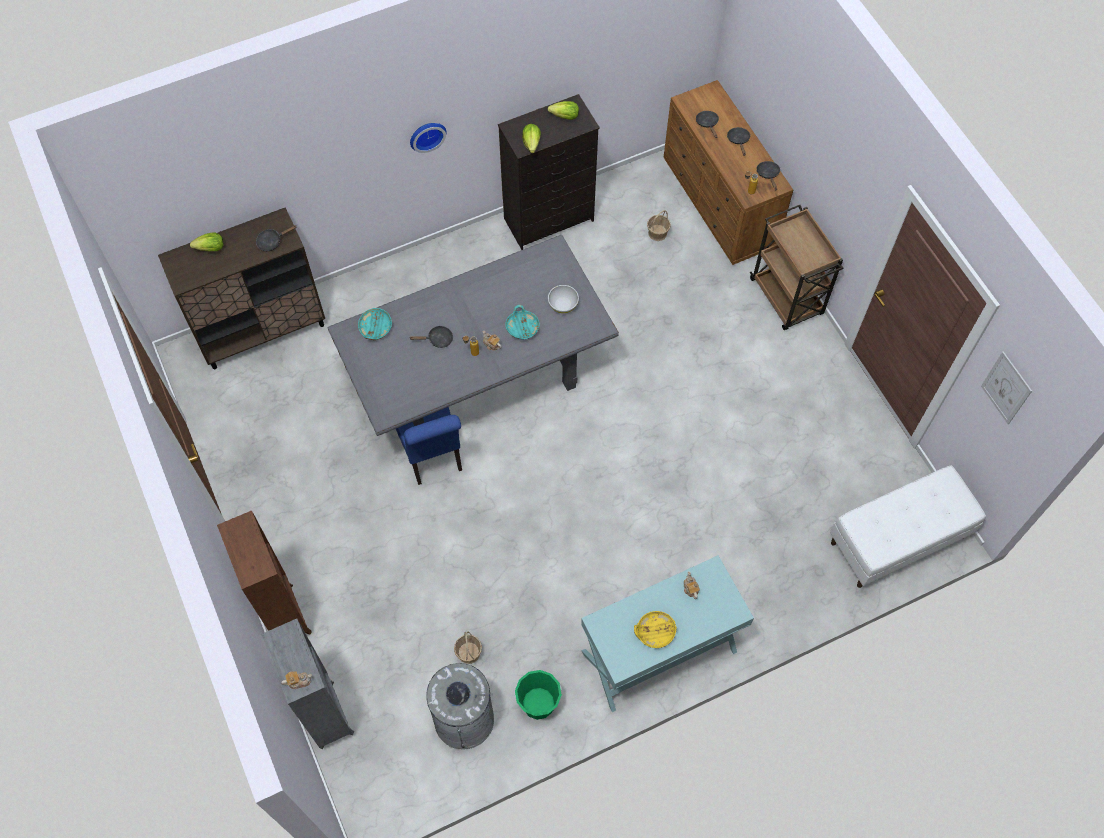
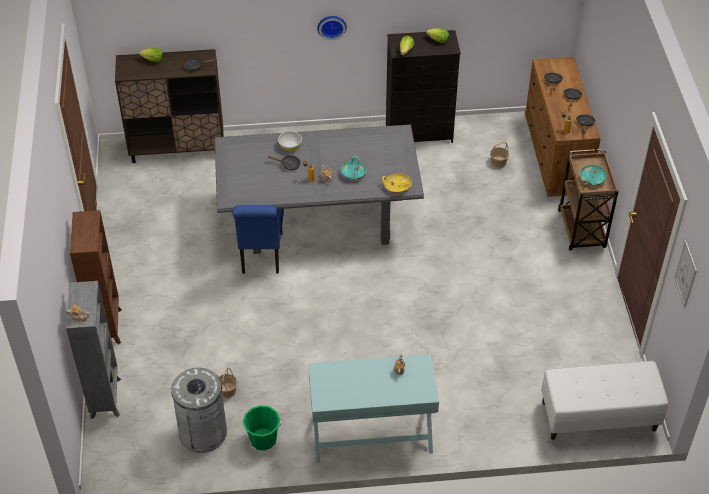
camera: 20 degrees right, 15 degrees down
(375, 328) = (247, 146): turquoise bowl -> turquoise bowl (592, 179)
(563, 304) = (390, 167): white bowl -> white bowl (290, 146)
(654, 632) = (358, 388): yellow bowl -> yellow bowl (396, 187)

